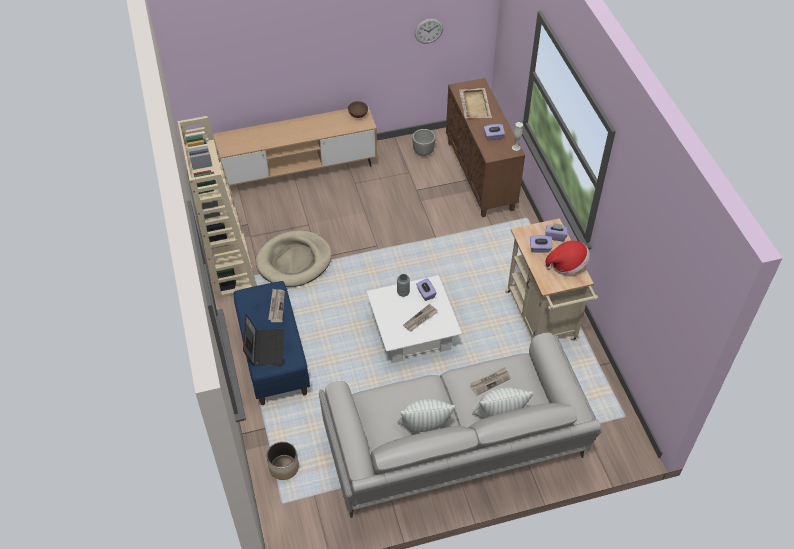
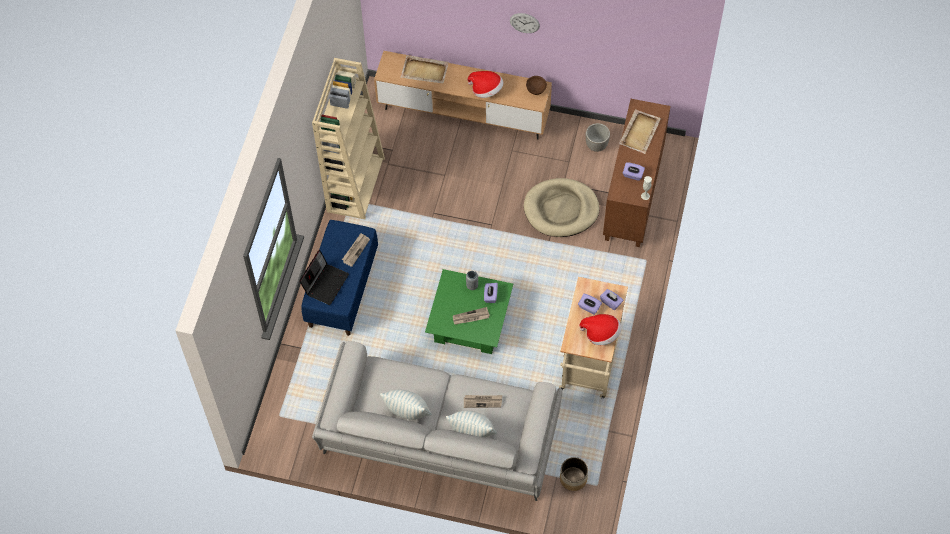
camera: 30 degrees right, 10 degrees up
(249, 137) = (425, 71): none -> beige tray
(284, 467) = (297, 388): planter -> planter (573, 479)
(294, 261) = (411, 206): beige dog bed -> beige dog bed (561, 209)
(314, 131) = (486, 90): none -> hat
(412, 332) = (469, 322): white coffee table -> green coffee table
(428, 30) = (623, 44): wall clock -> wall clock (524, 23)

